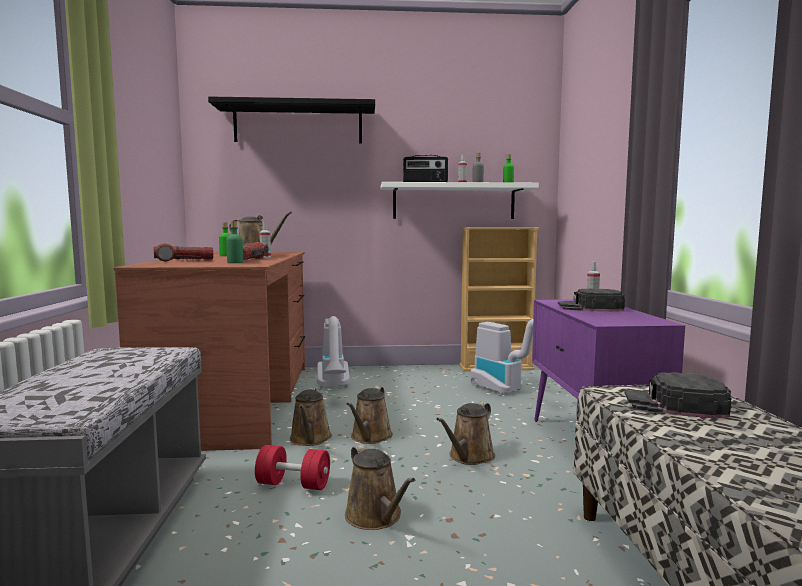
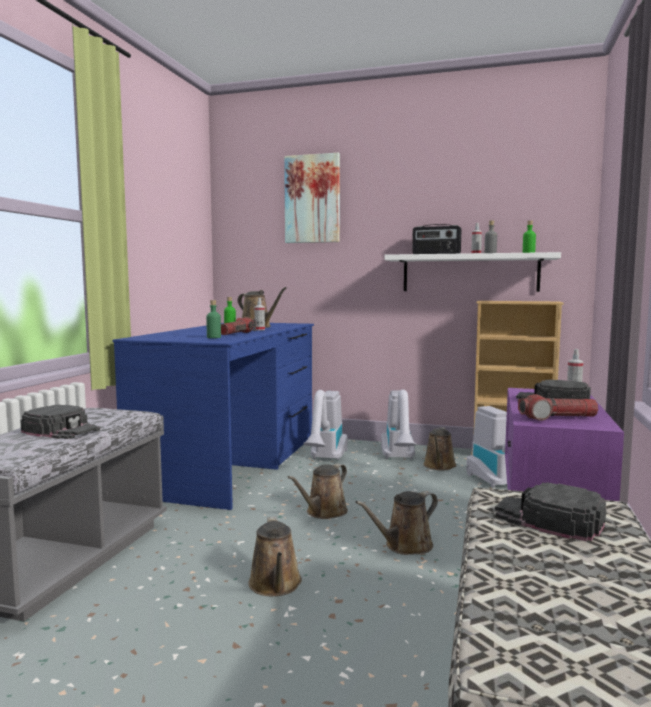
camera: 20 degrees right, 0 degrees up
(101, 374) = (62, 430): none -> black cap
(184, 260) = (180, 333): flashlight -> flashlight (557, 418)
(237, 401) = (232, 463): brown desk -> blue desk
(293, 484) = (227, 544): red dumbbell -> none
(298, 125) = (312, 199): black shelf -> picture
(310, 439) = (269, 506): brown watering can -> brown watering can (439, 466)
(403, 379) = (399, 459): none -> vacuum cleaner

